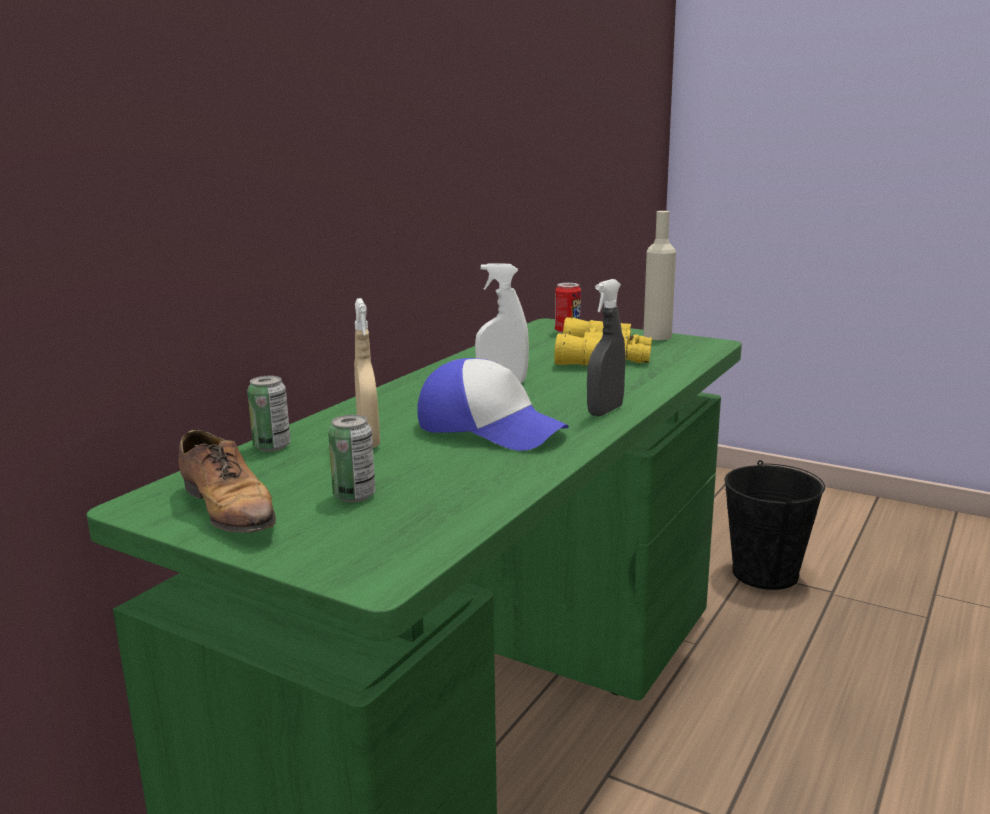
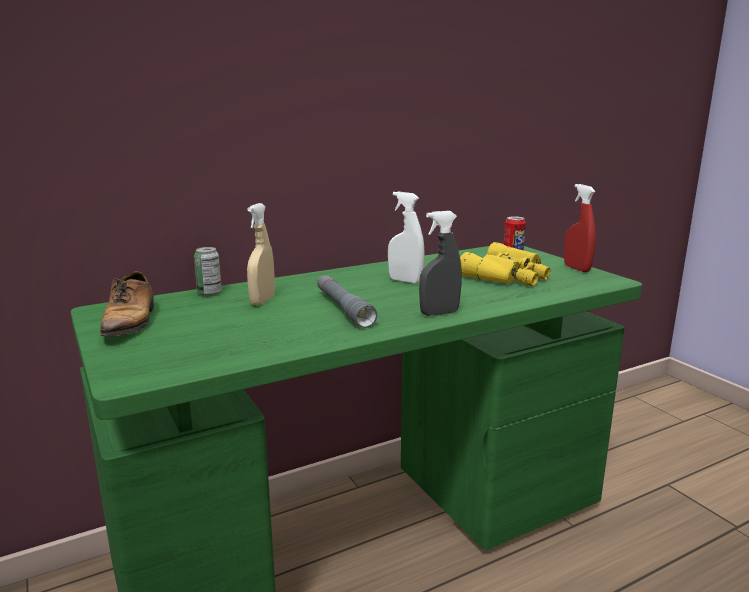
camera: 30 degrees right, 0 degrees up
(354, 495) = (198, 330): can -> none
(490, 428) = (343, 308): cap -> grey flashlight
(657, 336) = (576, 268): beige bottle -> red spray bottle
(764, 573) = (683, 492): black bucket -> none

